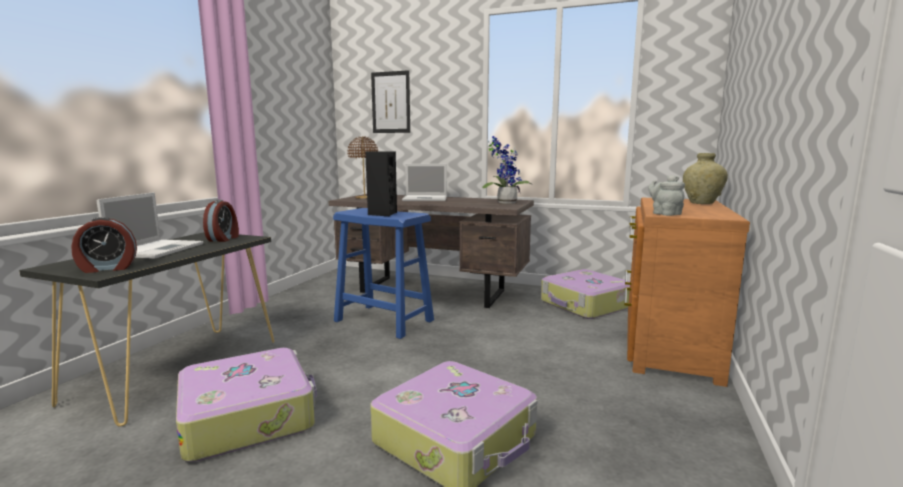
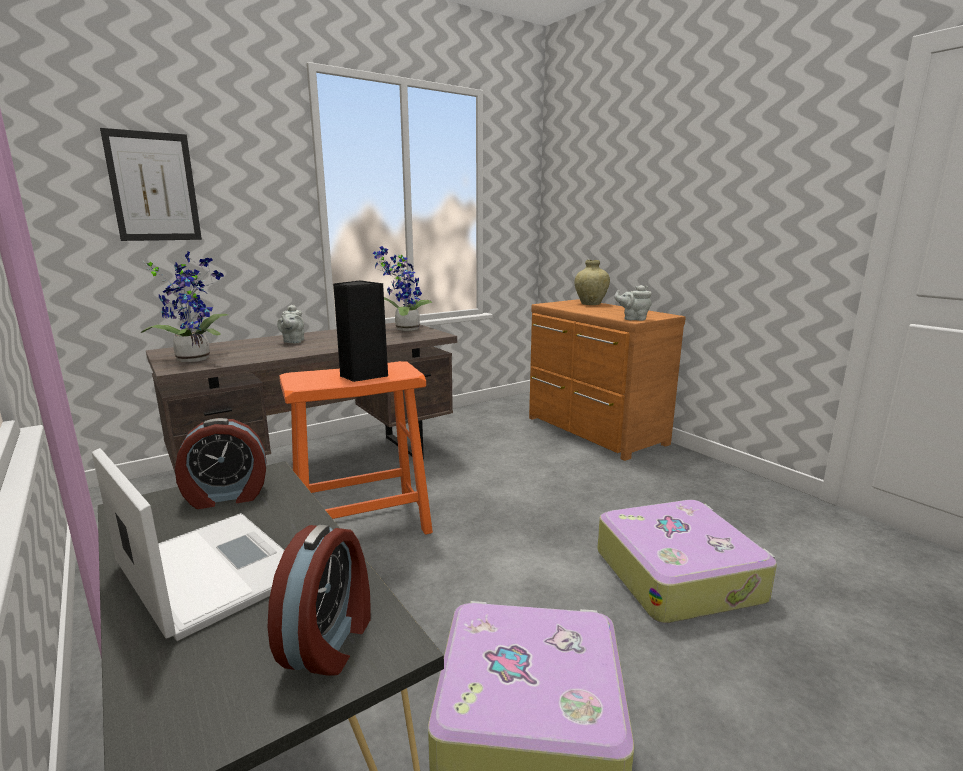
camera: 55 degrees left, 5 degrees up
(224, 239) = (226, 496): alarm clock -> alarm clock turned 120 degrees clockwise
(365, 198) = (196, 358): brown table lamp -> potted plant
(383, 320) = (361, 526): blue stool -> orange stool
(426, 199) = (293, 341): laptop -> grey teapot
(585, 305) = (483, 422): suitcase -> none

